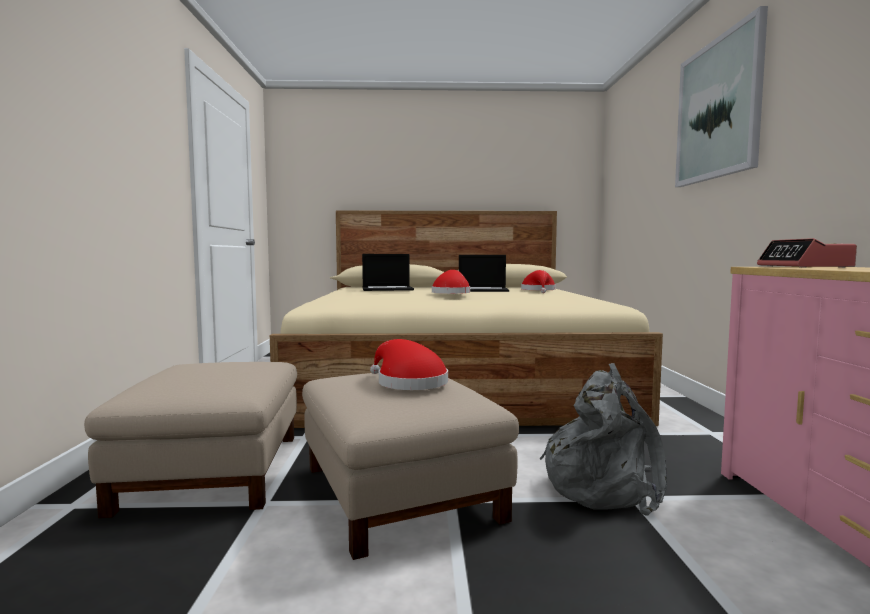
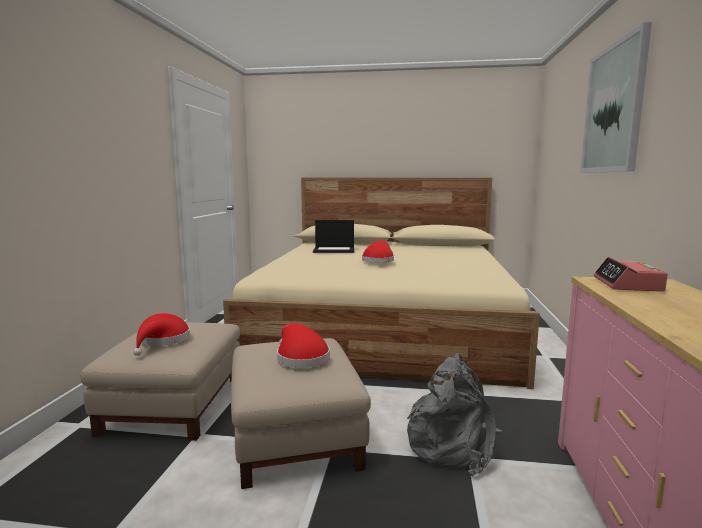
camera: 10 degrees right, 5 degrees up
(483, 290) = (413, 253): laptop -> none
(538, 291) = (461, 255): red hat -> red hat (163, 341)

